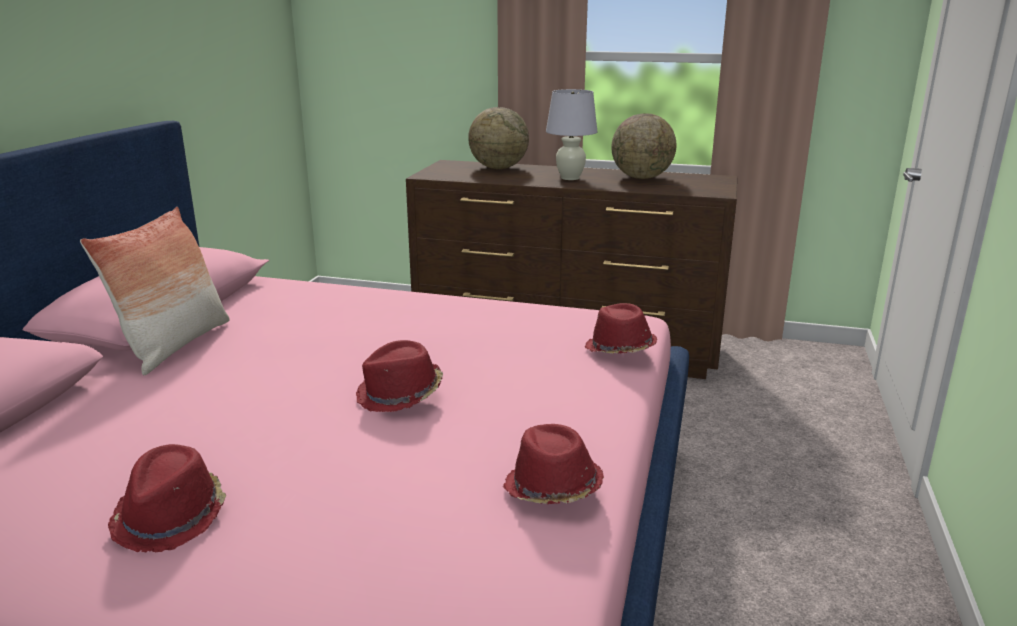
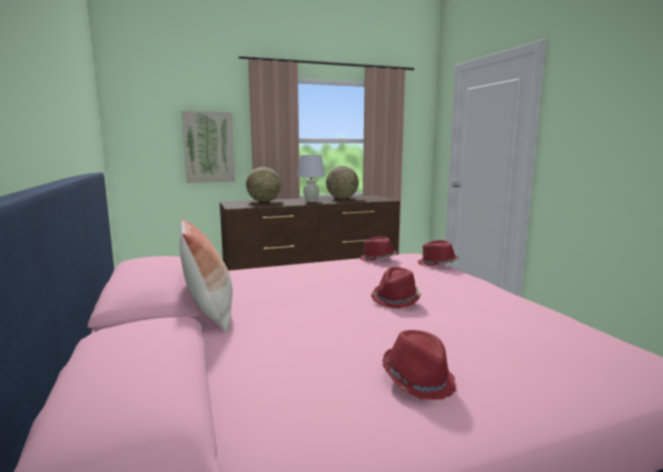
camera: 35 degrees left, 10 degrees down
(438, 65) = (208, 147): none -> picture
(552, 489) = (532, 311): red hat -> red hat (377, 259)

